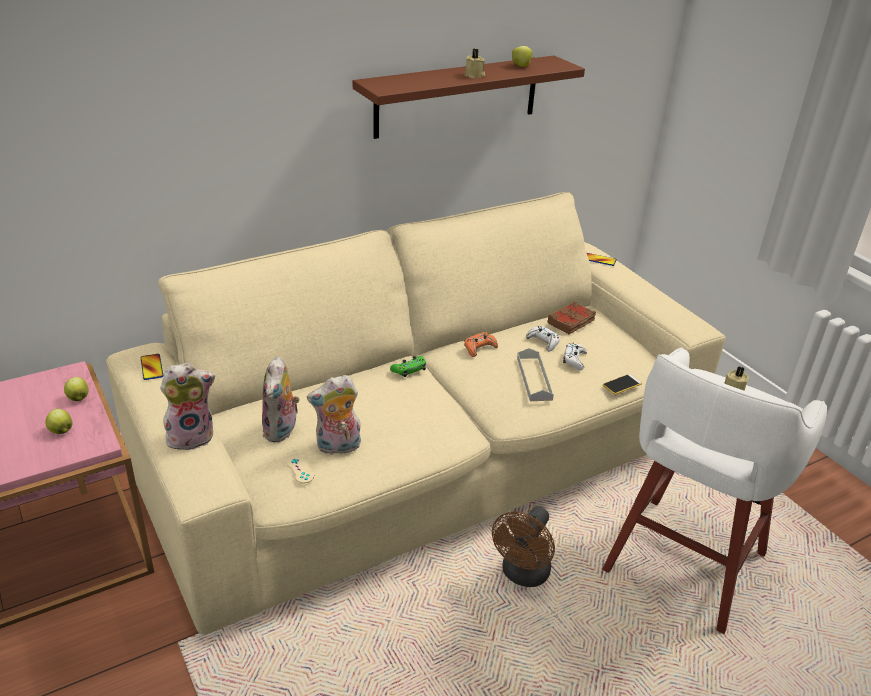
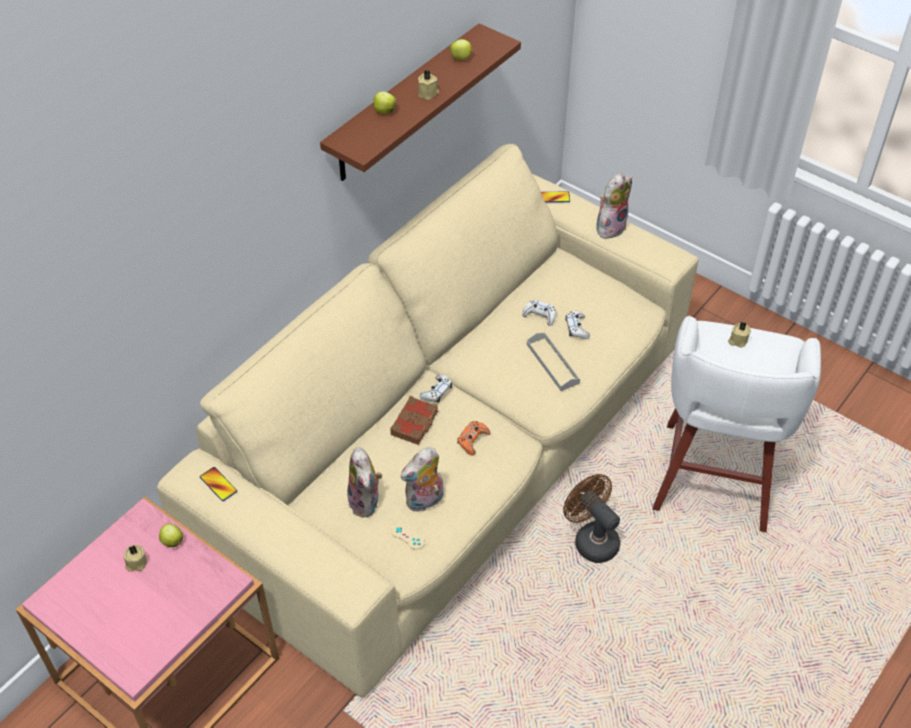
camera: 20 degrees left, 15 degrees up
(33, 404) = (136, 563): none -> beige candle
(61, 430) = (185, 581): apple -> apple (384, 111)
(191, 436) = (308, 544): plush toy -> plush toy (610, 226)
(409, 370) = (436, 392): green game controller -> white game controller
(479, 348) = (487, 343): orange game controller -> orange game controller (473, 440)
(522, 575) = (591, 539): brown fan -> brown fan turned 135 degrees clockwise
(571, 322) = (553, 280): brown book -> brown book (415, 423)
(622, 384) = (628, 342): phone -> none

